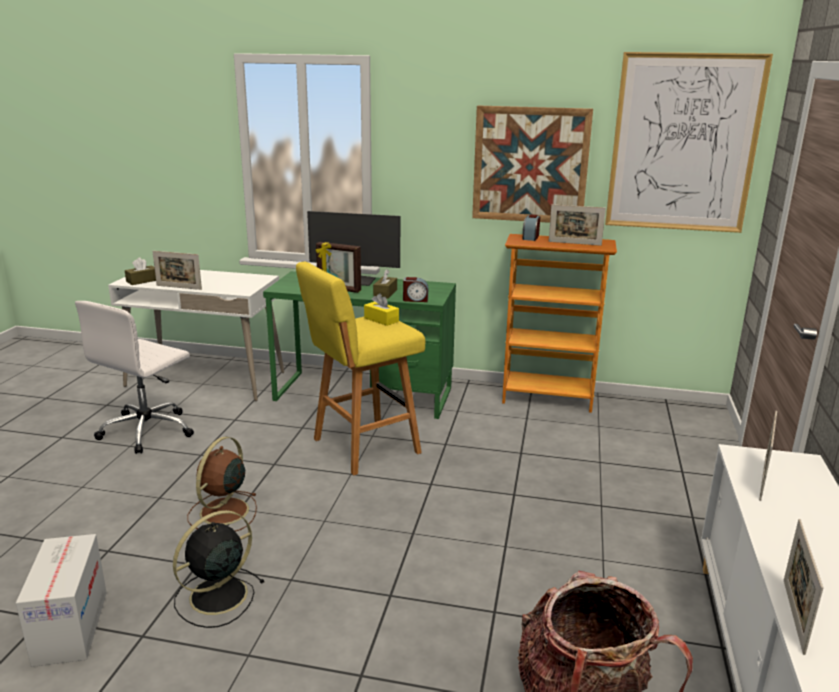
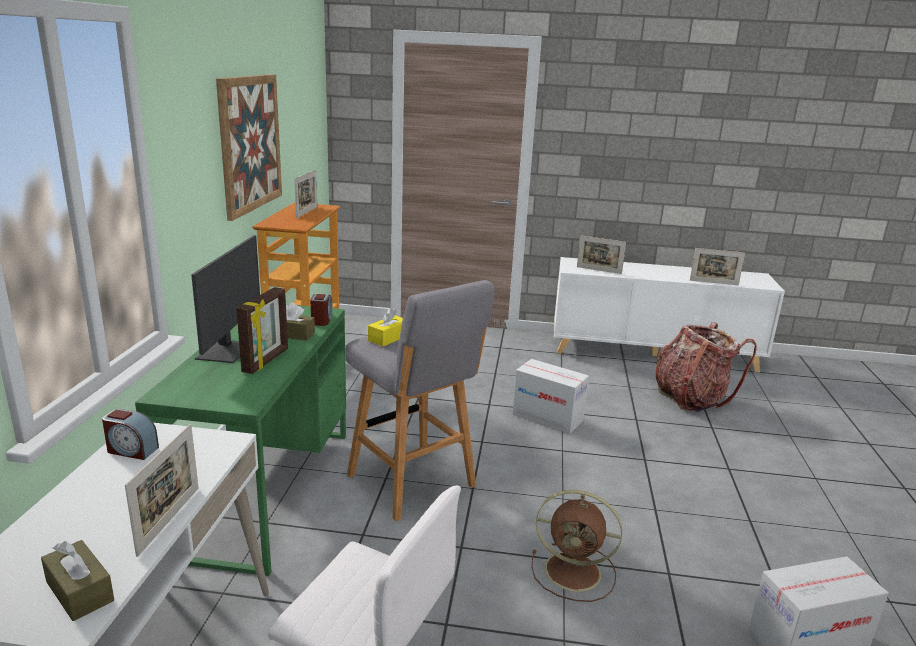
camera: 95 degrees left, 0 degrees up
(216, 596) = (702, 550): black fan -> none
(363, 447) = (413, 483): yellow stool -> grey stool
(488, 533) = (548, 417): none -> cardboard box
(530, 237) = (276, 221): alarm clock -> alarm clock (131, 450)
(683, 144) = (304, 101): picture -> none

